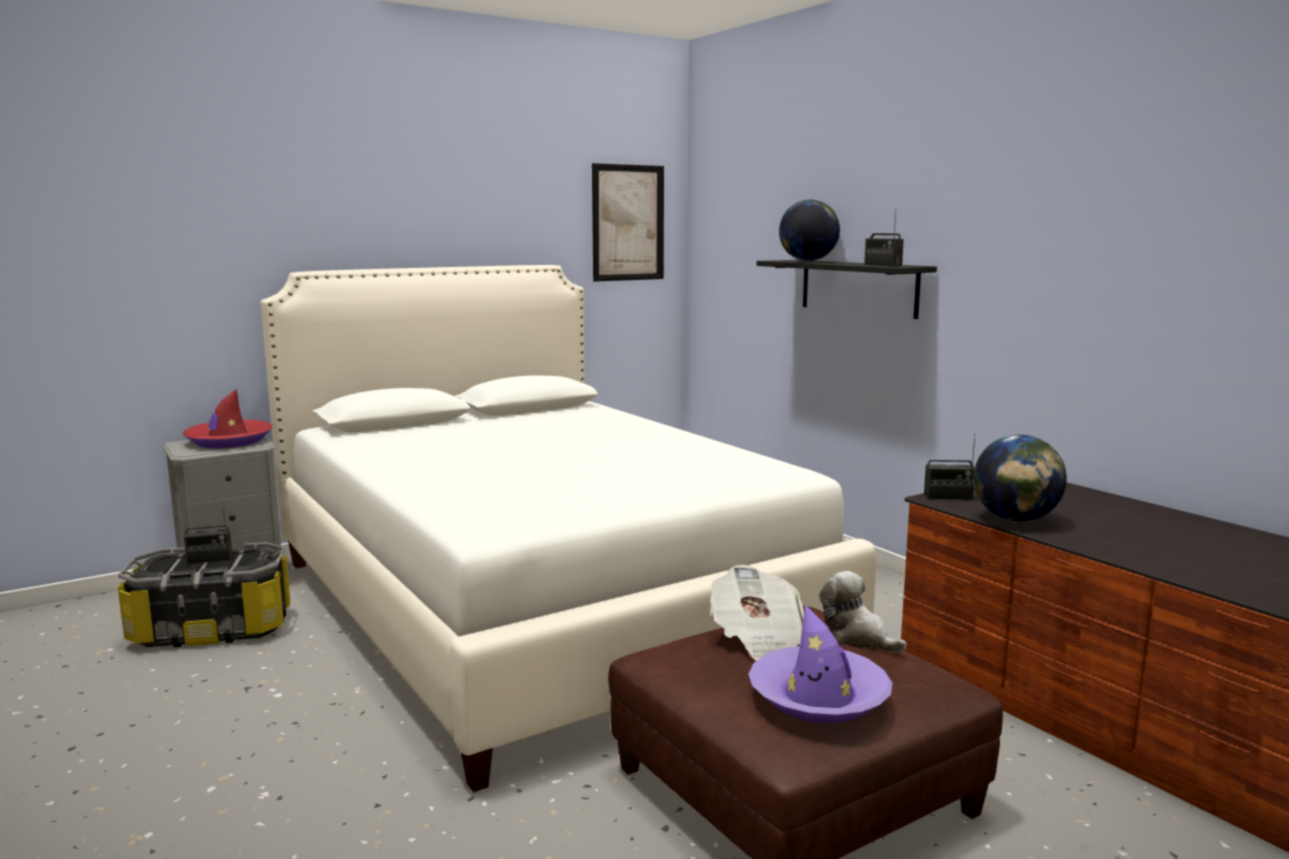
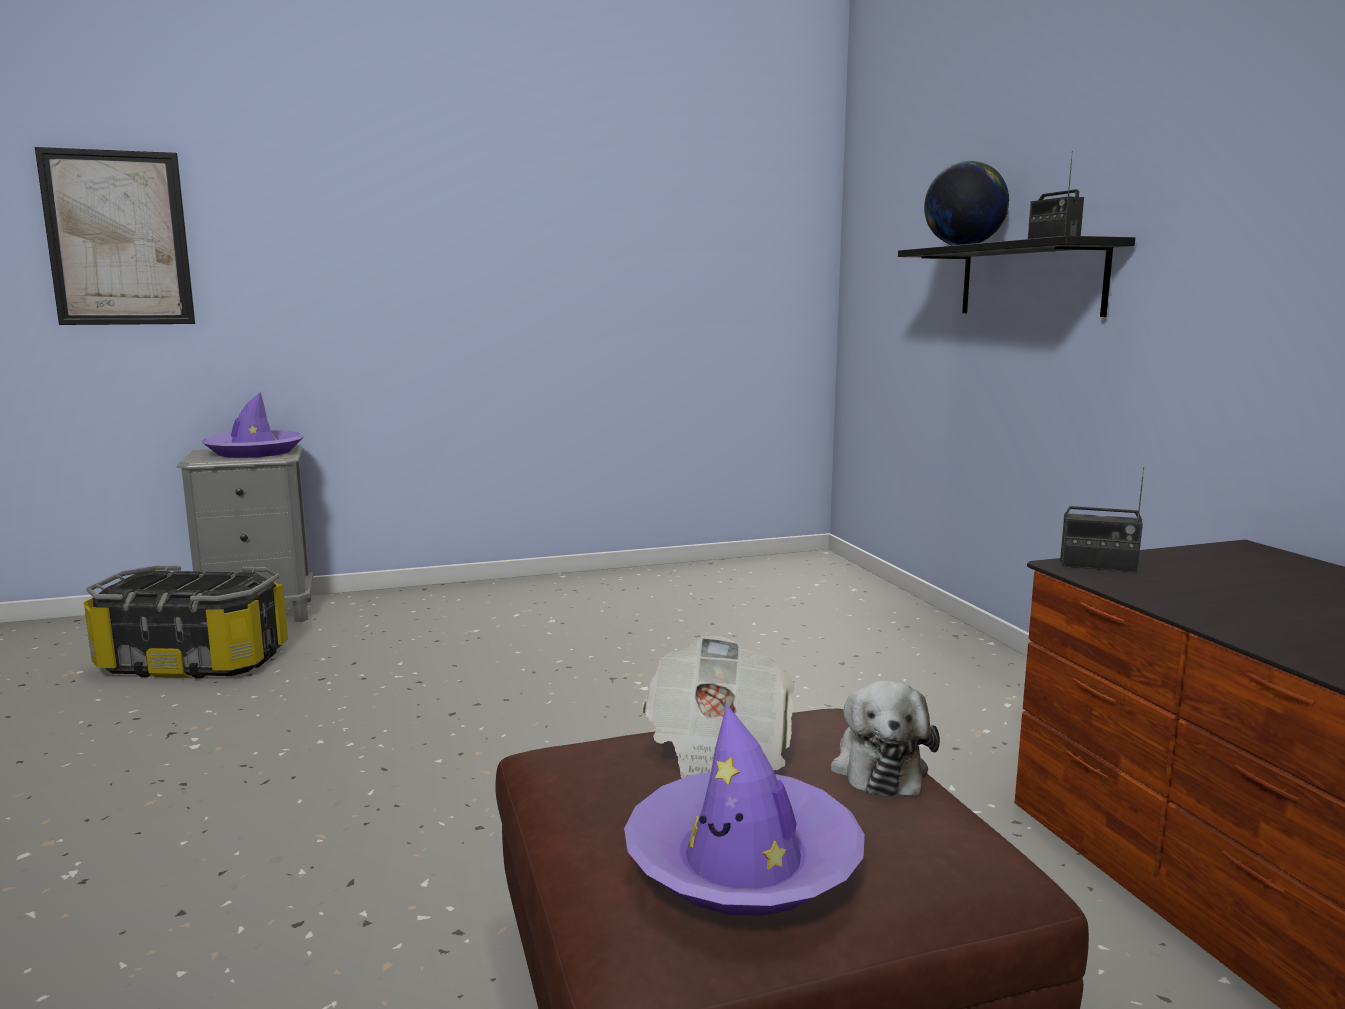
camera: 15 degrees right, 0 degrees up
(209, 559) = (193, 581): radio -> none
(229, 441) = (254, 452): red hat -> purple hat
(541, 605) = (569, 672): white bed -> none
(628, 223) = (761, 218): picture -> picture (118, 239)
(857, 638) = (878, 768): plush toy -> plush toy turned 150 degrees counterclockwise
(1015, 520) = (1193, 606): globe -> none

